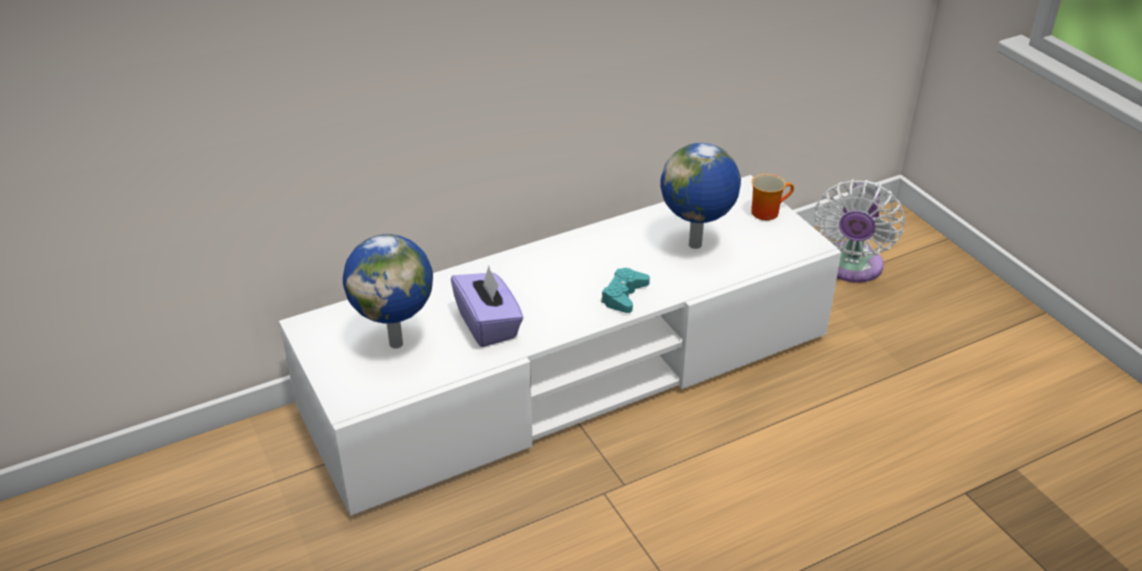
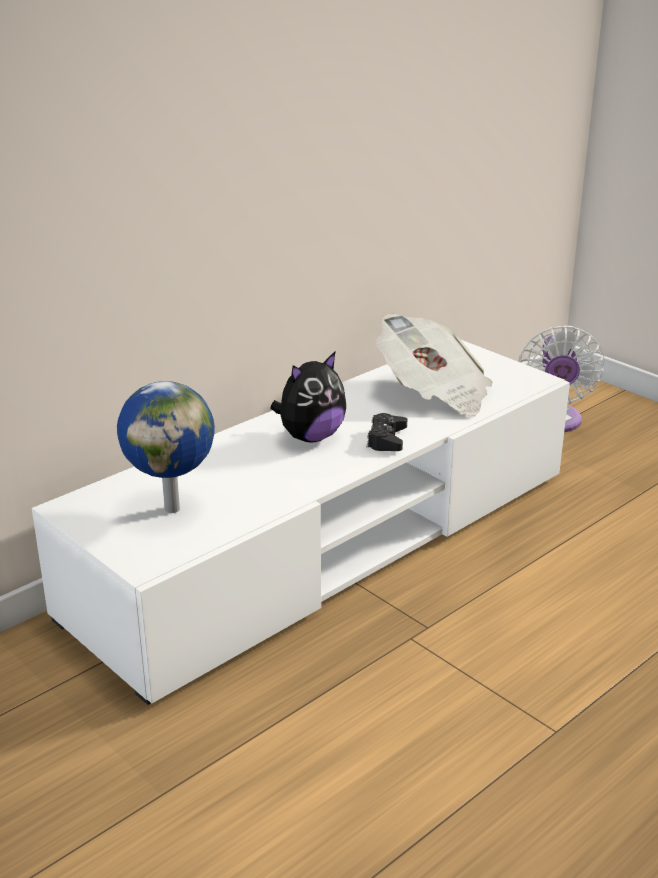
camera: 15 degrees left, 10 degrees down
(488, 324) = (262, 480): purple tissue box -> none
(554, 280) = (310, 437): none -> plush toy
(624, 296) = (386, 439): turquoise game controller -> black game controller
(696, 246) = (434, 393): globe -> newspaper
(767, 211) = (484, 360): mug -> none

